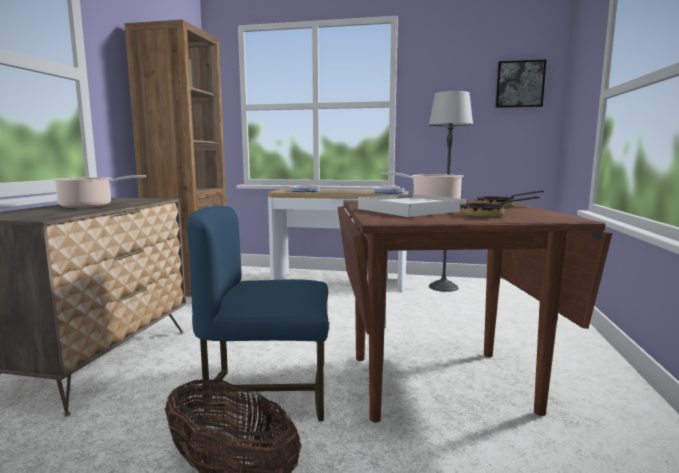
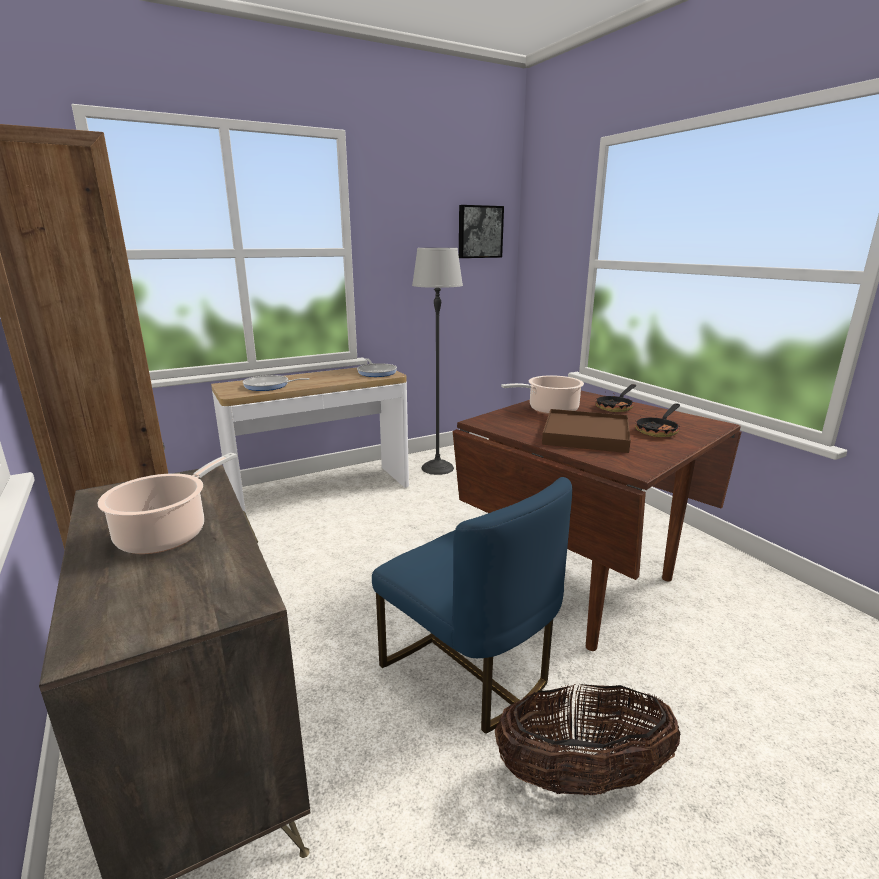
camera: 40 degrees left, 10 degrees up
(268, 389) = (469, 669): blue chair -> blue chair turned 90 degrees counterclockwise
(410, 210) = (585, 435): white tray -> brown tray

